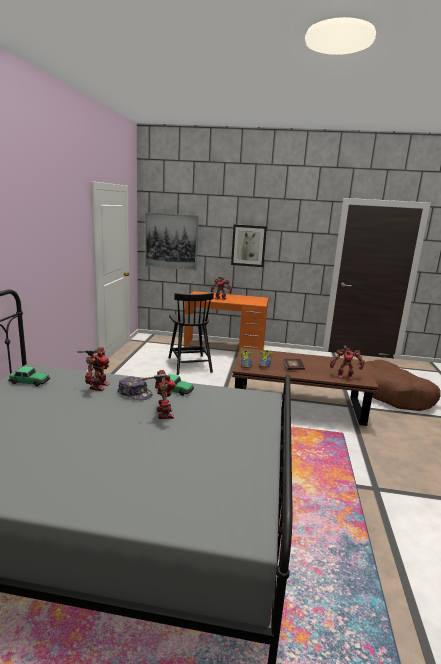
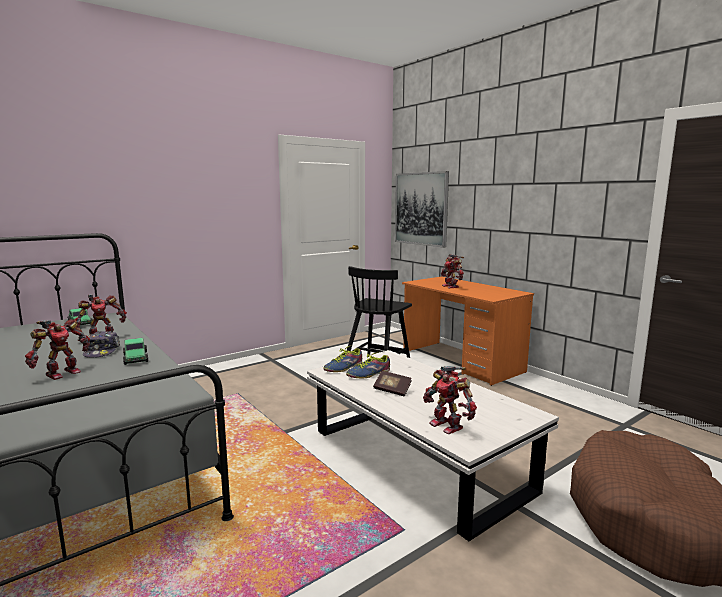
camera: 45 degrees right, 5 degrees down
(248, 245) = (508, 210): picture -> none
(298, 405) = (417, 461): brown coffee table -> white coffee table

